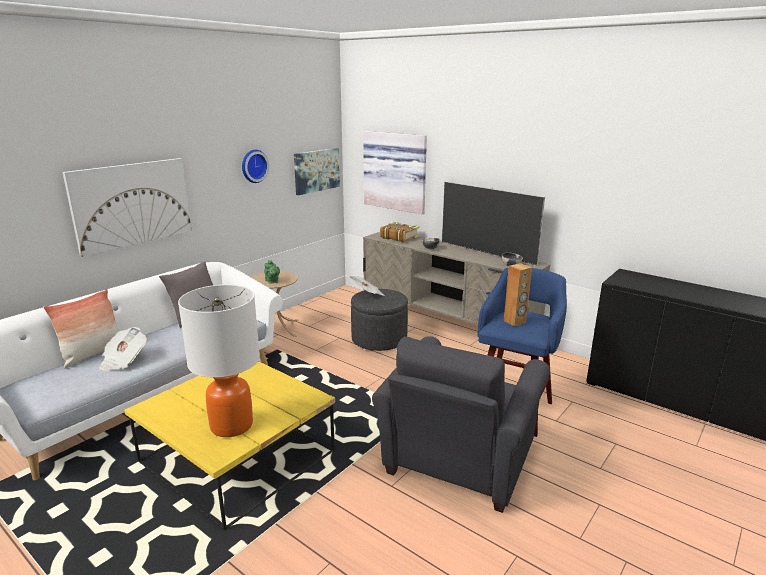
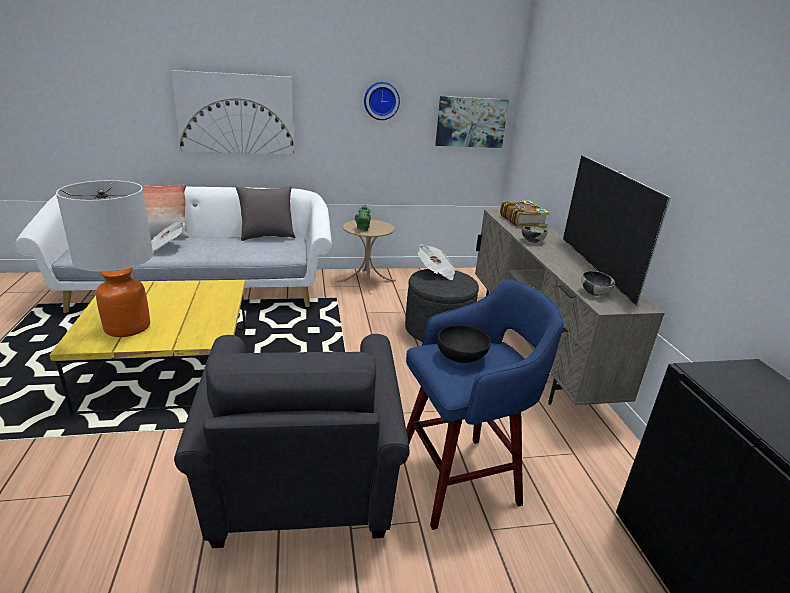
camera: 40 degrees right, 5 degrees up
(396, 171) = (550, 135): picture -> none
(456, 464) = (301, 492): grey armchair -> grey armchair turned 75 degrees counterclockwise
(515, 322) = (462, 356): brown speaker -> black bowl

